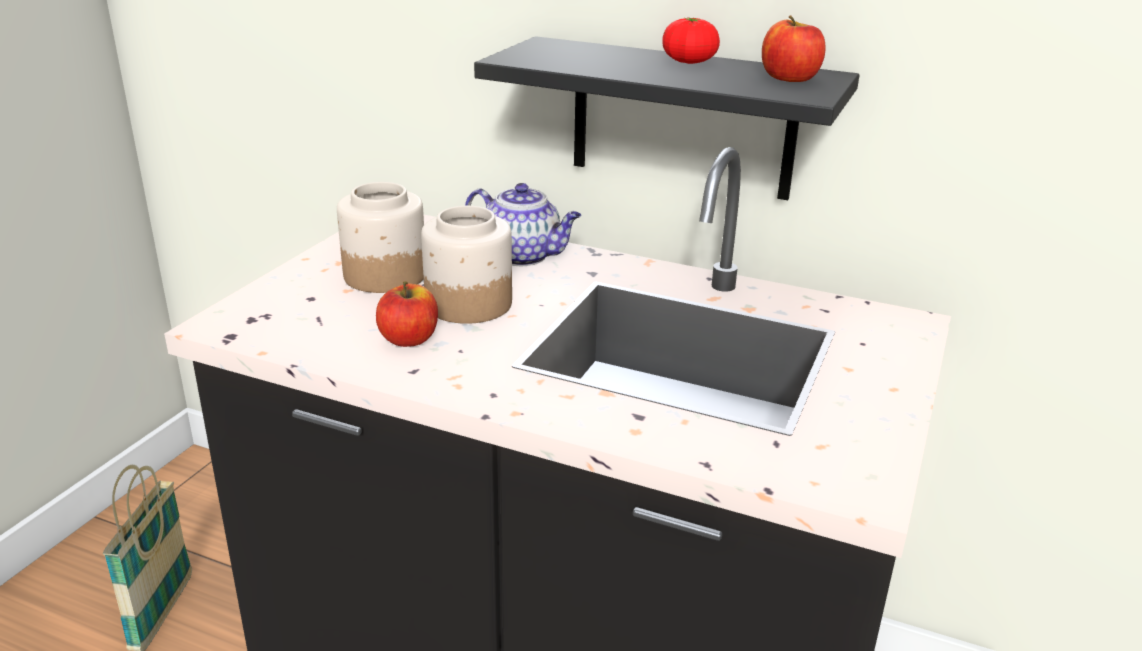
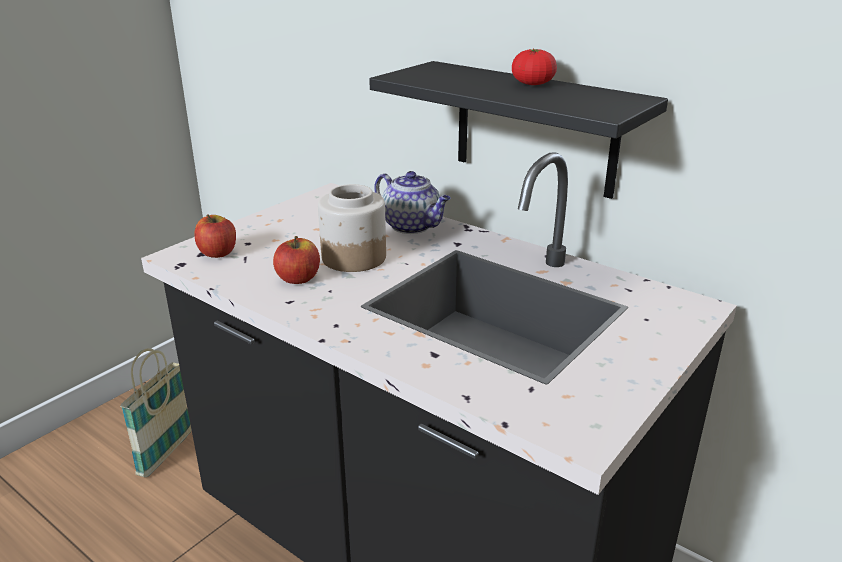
camera: 15 degrees right, 0 degrees up
(384, 275) = (305, 232): jar -> none
(790, 79) = (602, 100): apple -> apple (218, 253)

